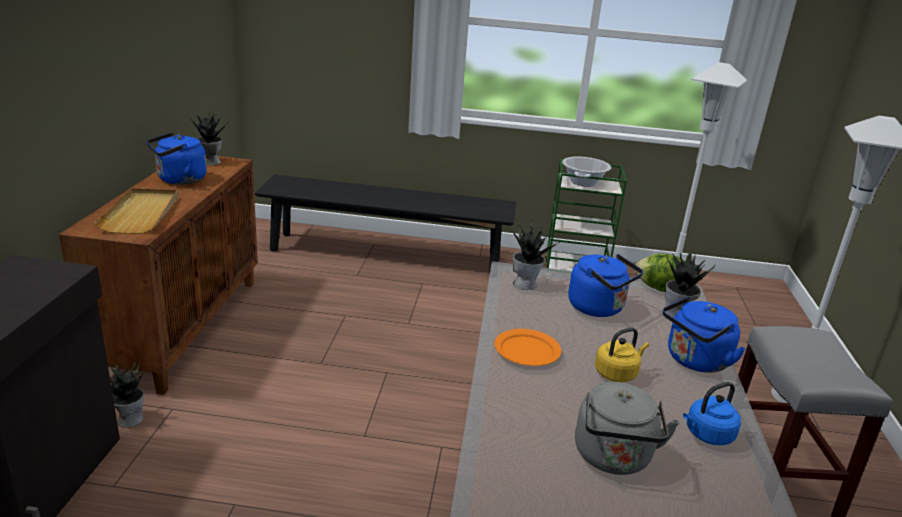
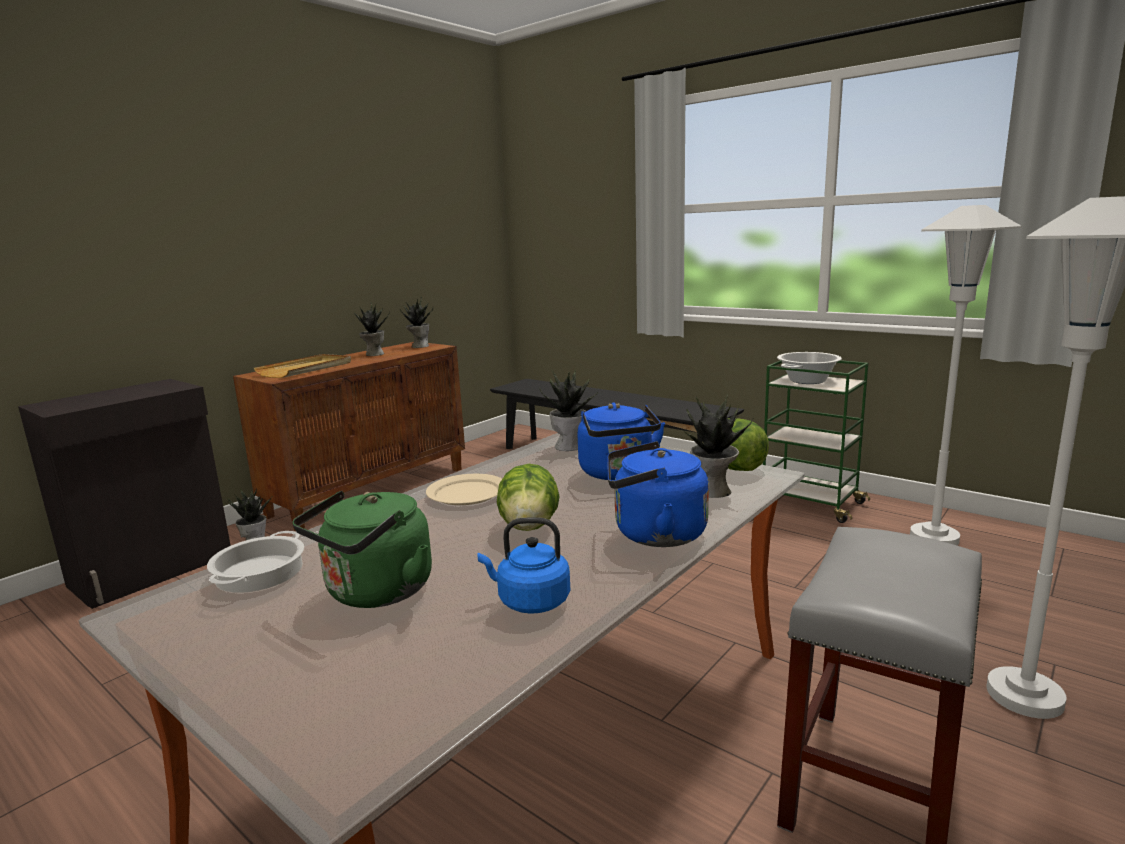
camera: 35 degrees right, 10 degrees down
(179, 180) = (374, 354): blue kettle -> potted plant
(507, 468) = (260, 572): none -> cooking pot
(527, 350) = (467, 493): orange plate -> beige plate
(613, 458) = (375, 593): grey kettle -> green kettle
(617, 373) = (529, 527): yellow kettle -> lettuce

